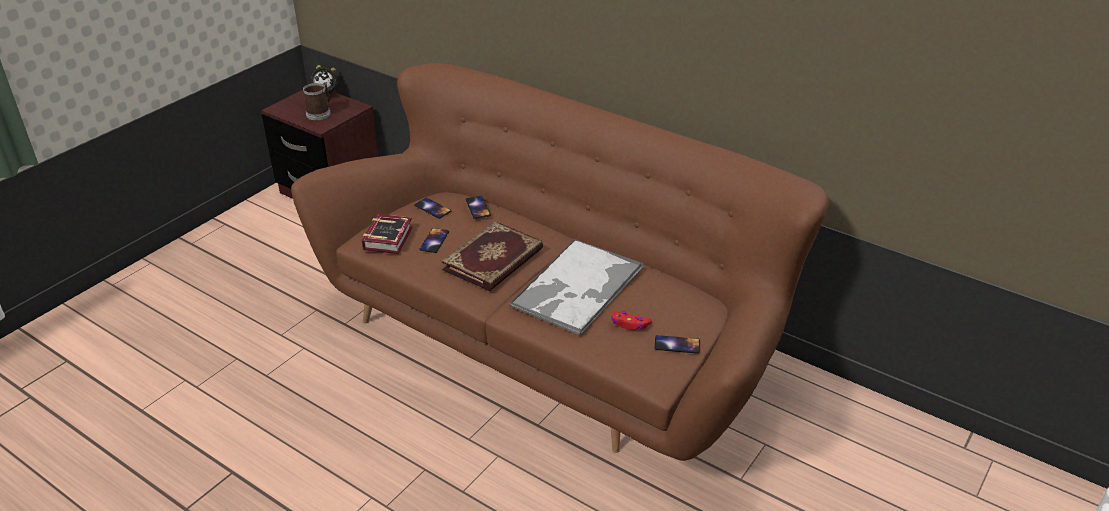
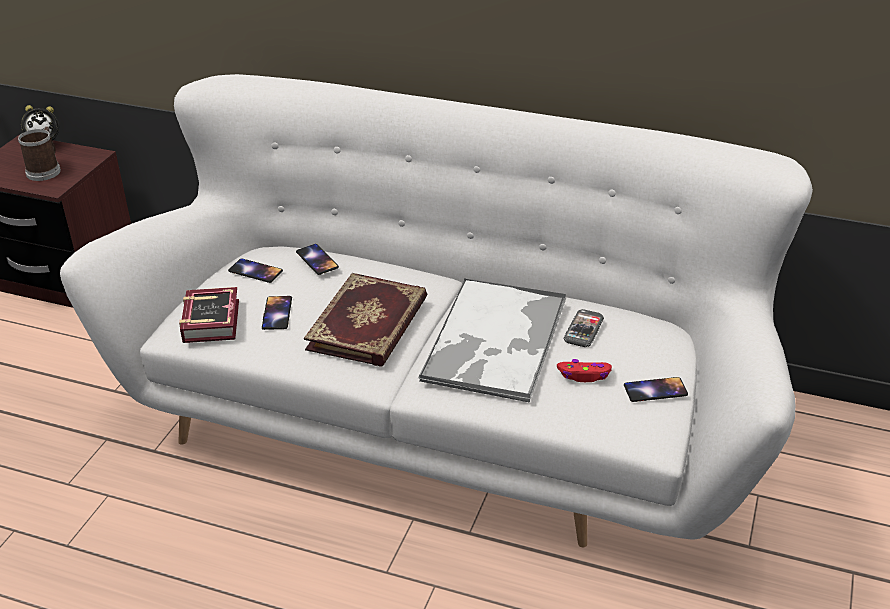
camera: 15 degrees left, 0 degrees up
(554, 344) = (446, 422): brown sofa -> white sofa
(646, 292) = (583, 330): none -> phone

